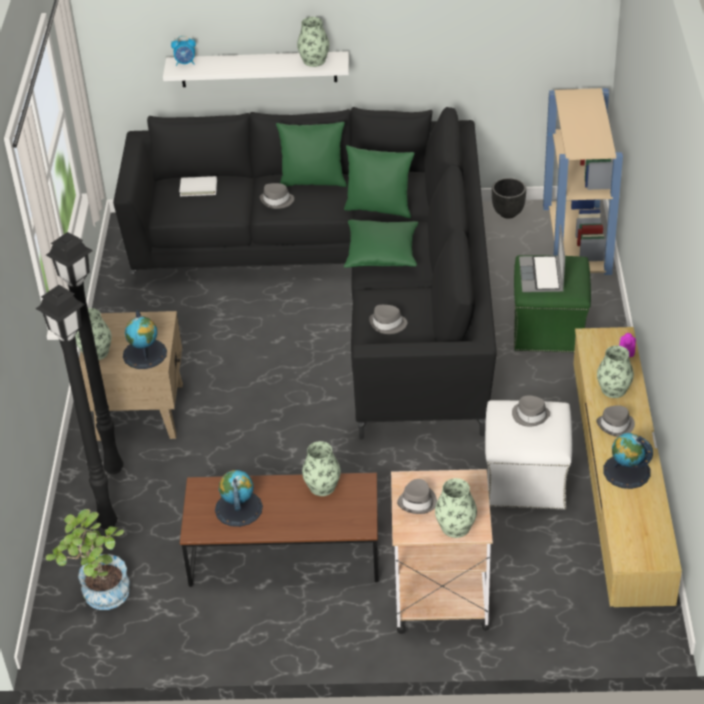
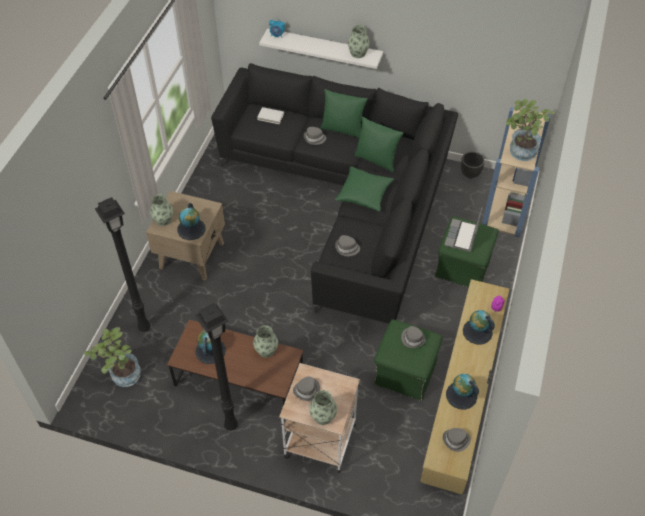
camera: 15 degrees right, 10 degrees up
(114, 470) = (161, 292): black floor lamp -> black floor lamp (231, 426)
(525, 480) = (404, 372): white ottoman -> green ottoman
(587, 141) = (519, 153): none -> potted plant
(613, 389) = (477, 332): vase -> globe
(616, 425) = (468, 359): grey hat -> grey hat (456, 440)

